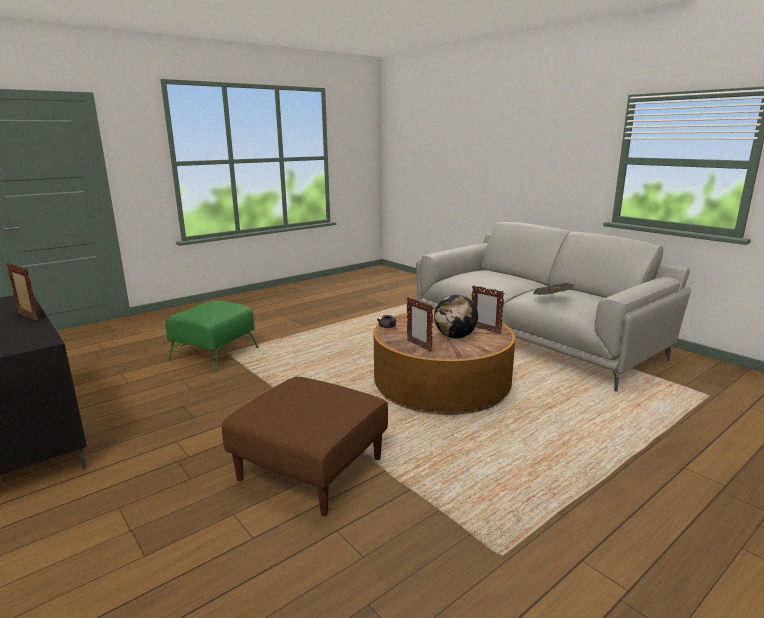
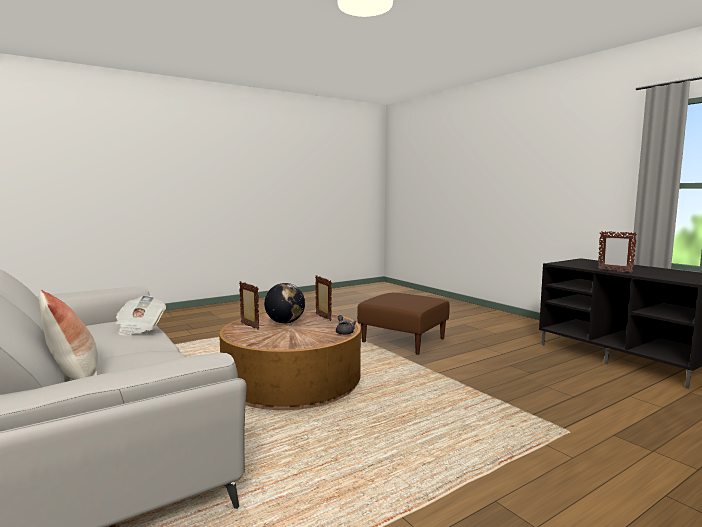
camera: 175 degrees left, 10 degrees down
(215, 354) = (585, 431): green ottoman -> none
(512, 275) = (74, 379): none -> pillow

